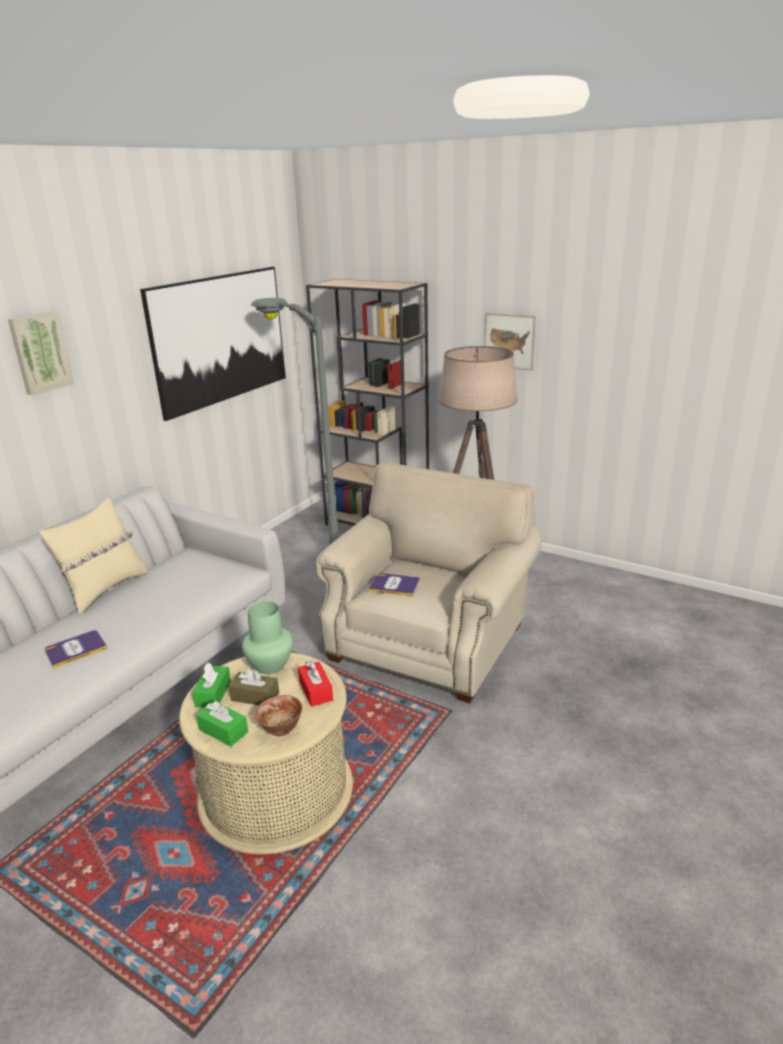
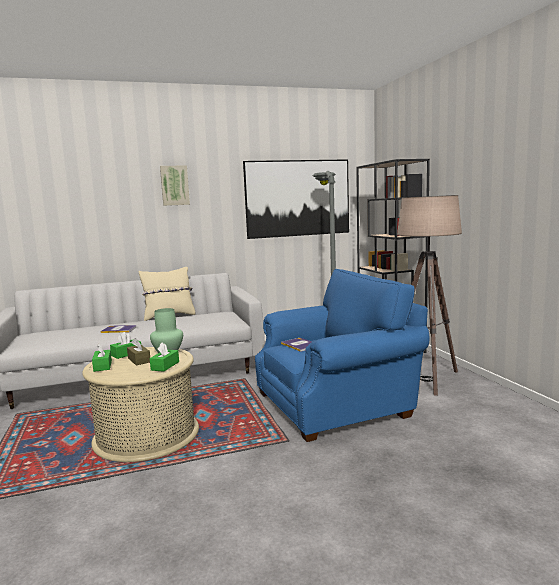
camera: 40 degrees right, 15 degrees down
(281, 729) = (122, 373): bowl -> none
(316, 691) = (165, 366): red tissue box -> green tissue box
(431, 637) = (336, 403): beige armchair -> blue armchair
(509, 341) = (478, 195): picture -> none

